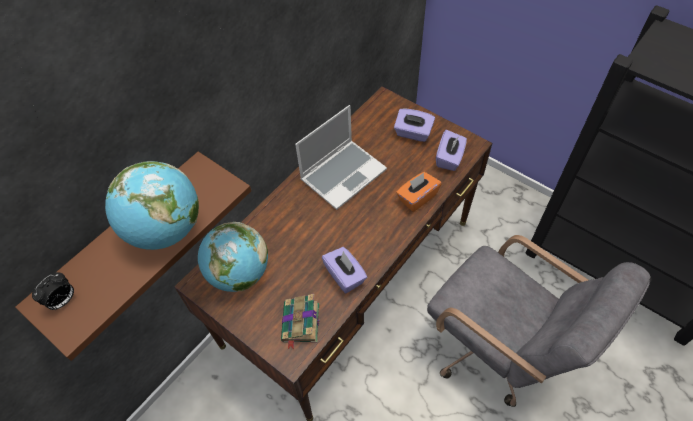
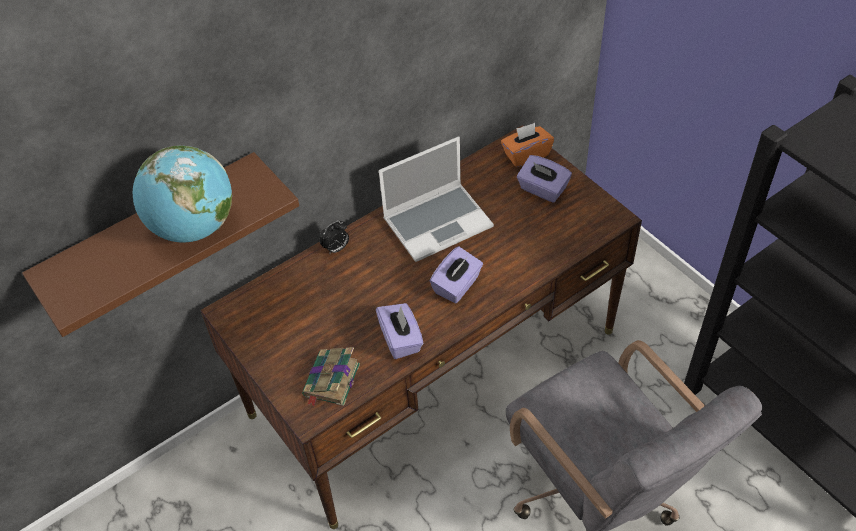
camera: 15 degrees right, 5 degrees down
(63, 301) = (70, 276): alarm clock -> alarm clock (336, 248)
(239, 273) = (278, 311): globe -> none
(417, 198) = (520, 267): orange tissue box -> orange tissue box (526, 155)
(449, 158) = (578, 228): purple tissue box -> purple tissue box (457, 286)

